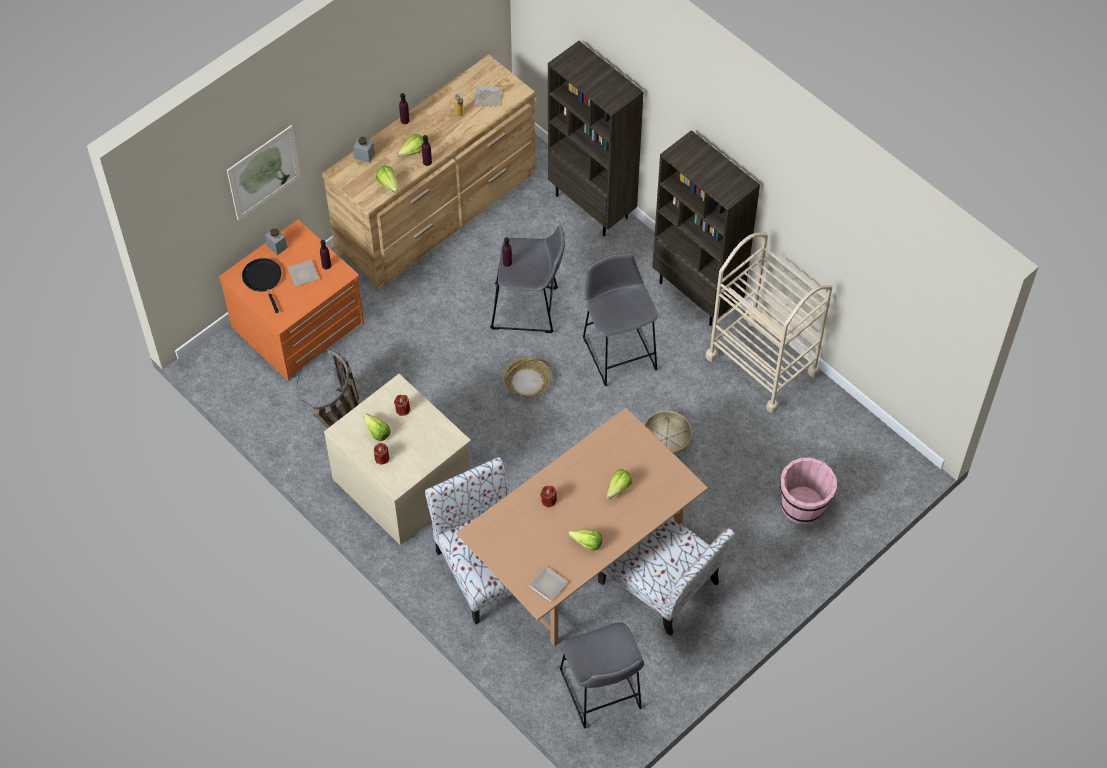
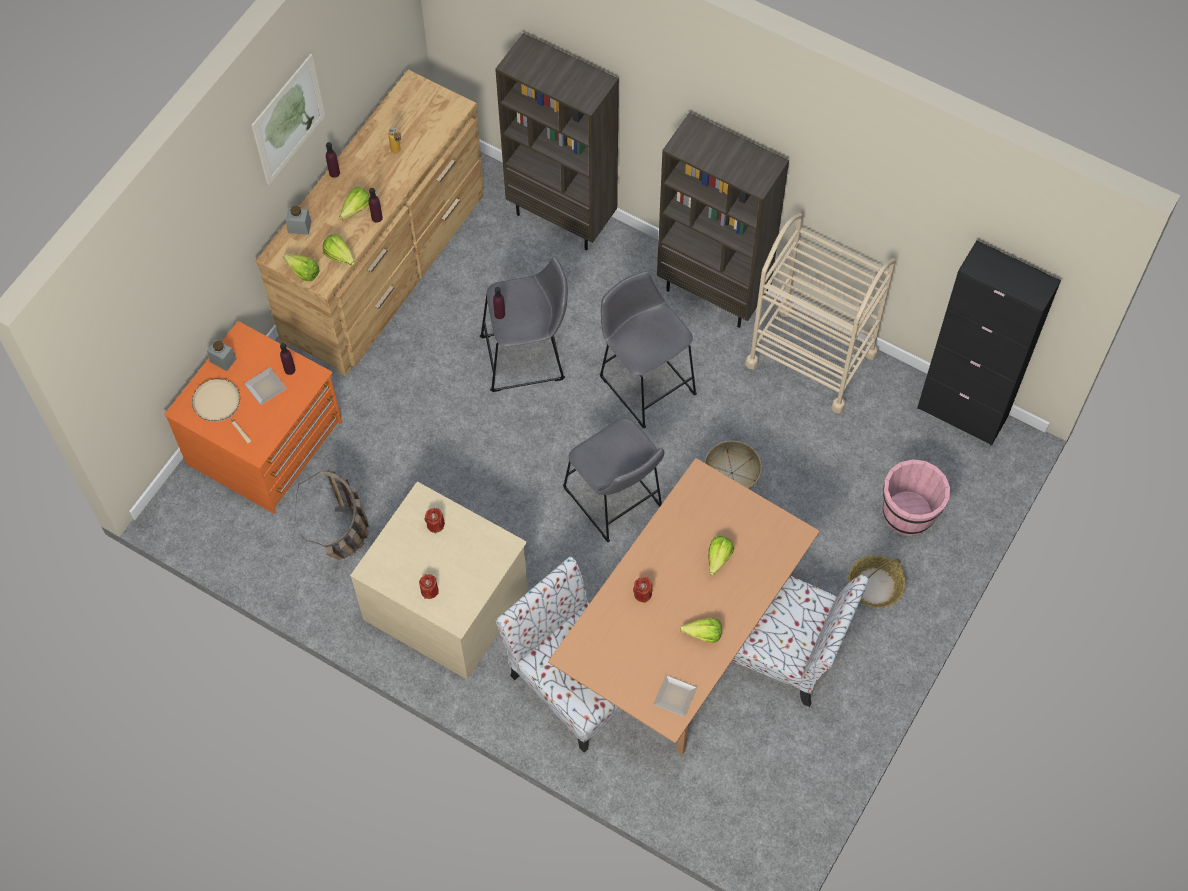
camera: 15 degrees left, 5 degrees up
(263, 279) = (219, 405): black frying pan -> beige frying pan
(264, 172) = (193, 281): picture -> picture (288, 119)
(376, 430) = (412, 558): lettuce -> lettuce (301, 270)
(487, 97) = (422, 122): plate -> none
(527, 382) = (553, 446): basket -> basket (875, 586)
(601, 693) = (753, 797): grey stool -> grey stool (615, 501)
(875, 437) = (962, 413): none -> black cabinet

